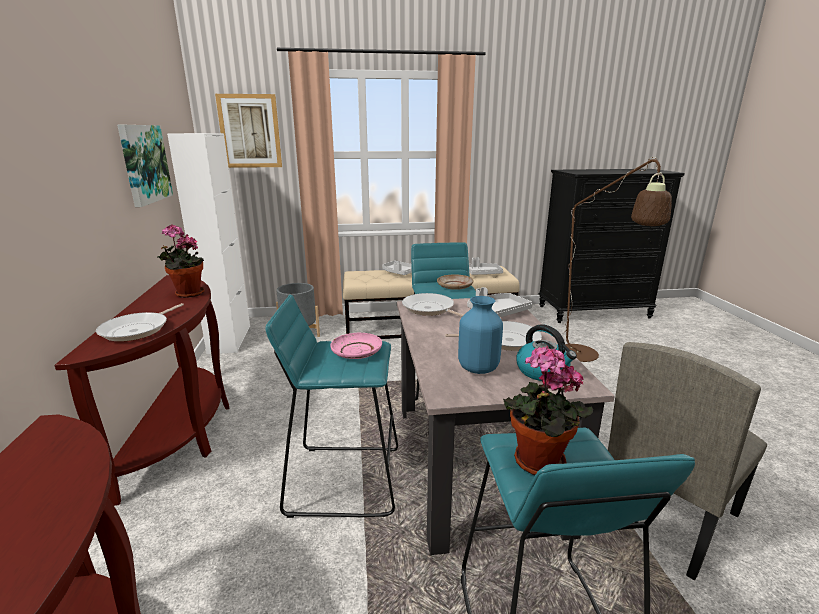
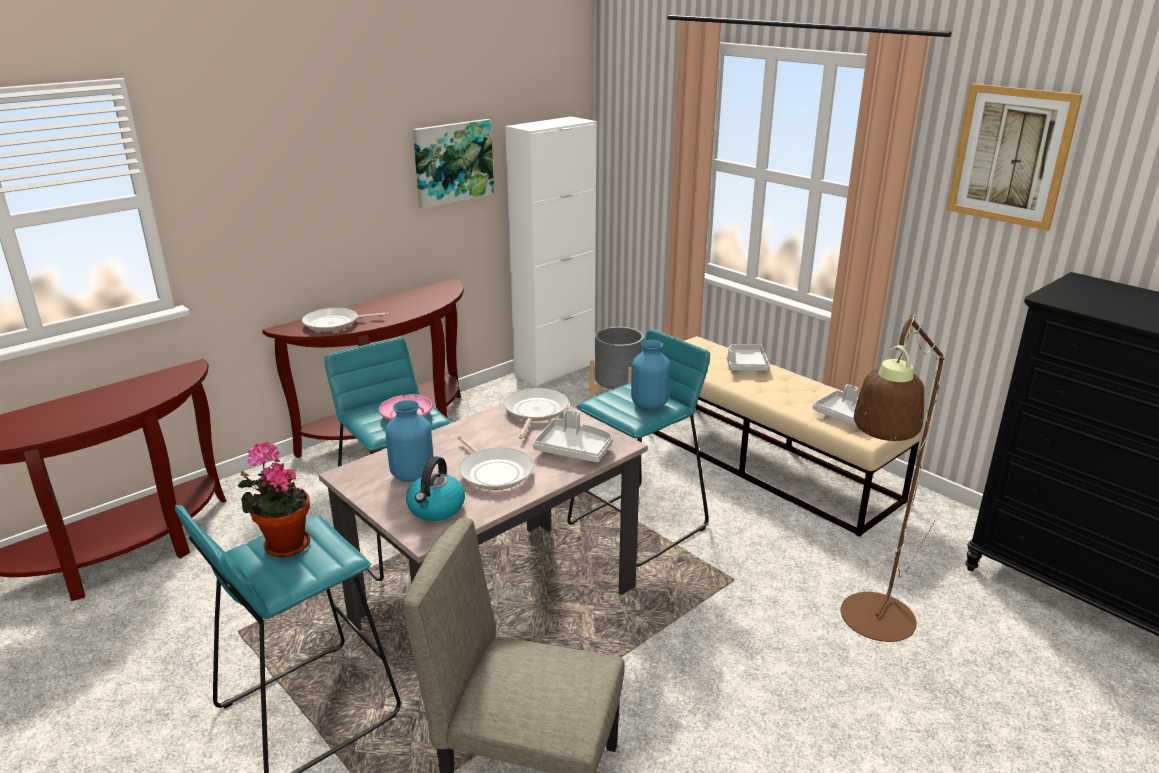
camera: 55 degrees right, 5 degrees up
(187, 294) = (420, 305): potted plant -> none
(250, 131) = (641, 118): picture -> picture (1010, 156)
(455, 286) = (649, 405): beige plate -> blue vase

